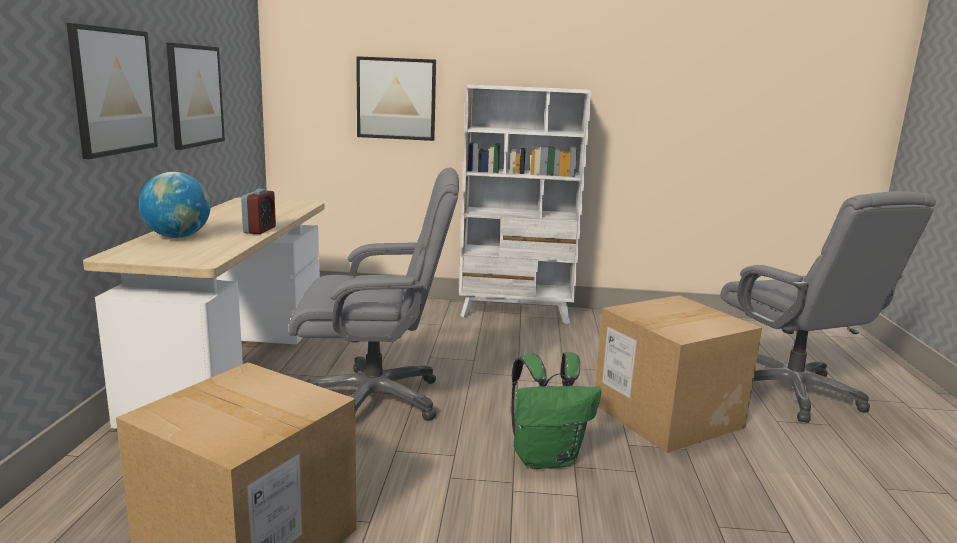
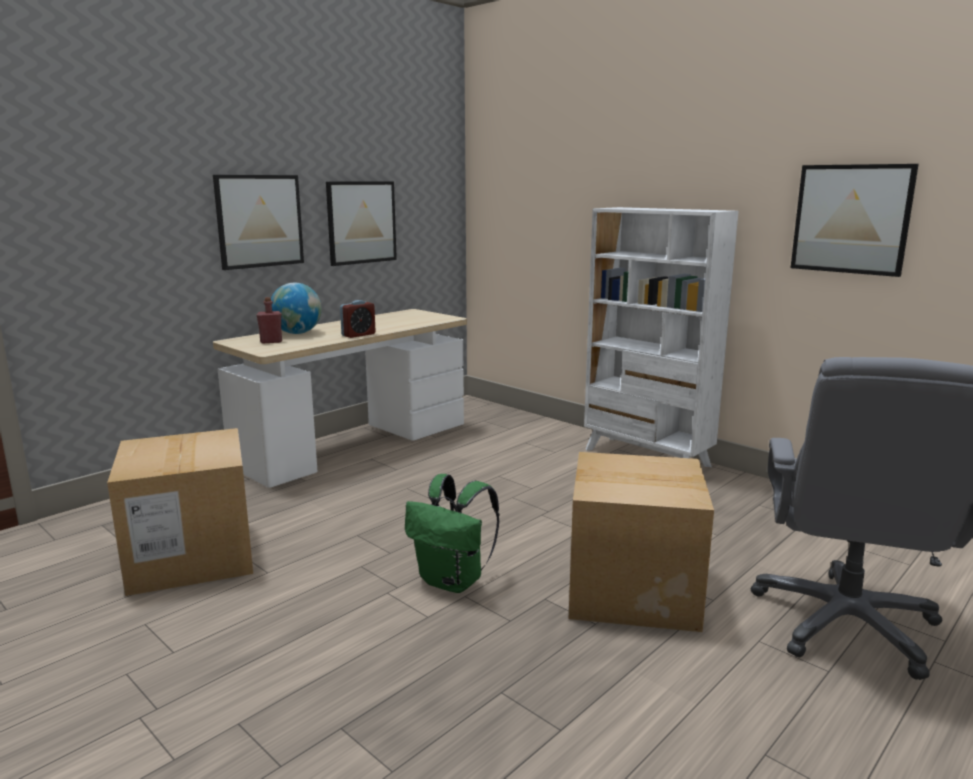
camera: 40 degrees right, 0 degrees up
(173, 250) = (271, 341): none -> red bottle
(375, 399) = (404, 495): grey office chair -> none
(396, 99) = (561, 222): picture -> picture (851, 219)

